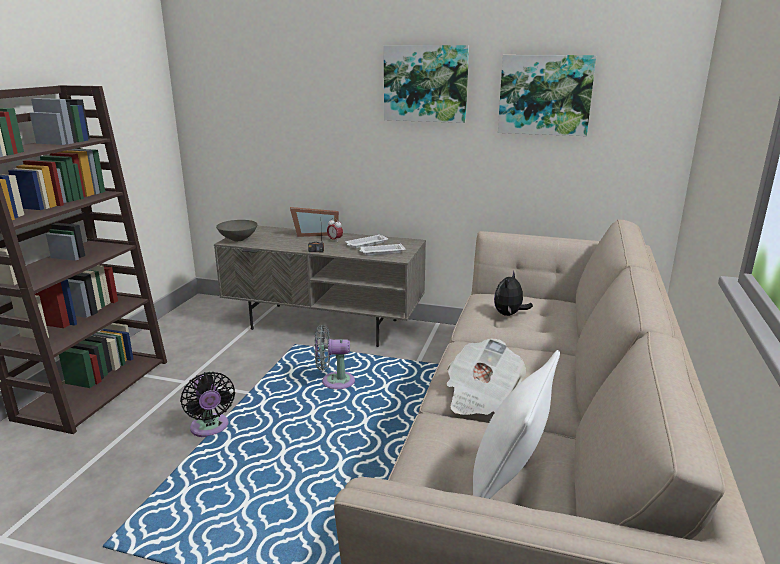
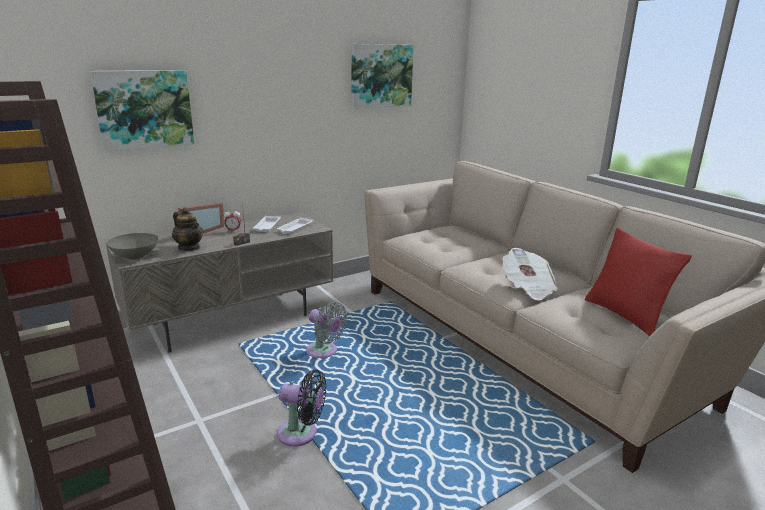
camera: 50 degrees left, 0 degrees up
(279, 243) = (189, 248): none -> teapot
(334, 381) = (324, 352): grey fan -> grey fan turned 90 degrees counterclockwise
(425, 83) = (291, 69): picture -> picture (144, 109)
(507, 485) = (625, 315): white pillow -> red pillow
(509, 314) = (440, 243): plush toy -> none

